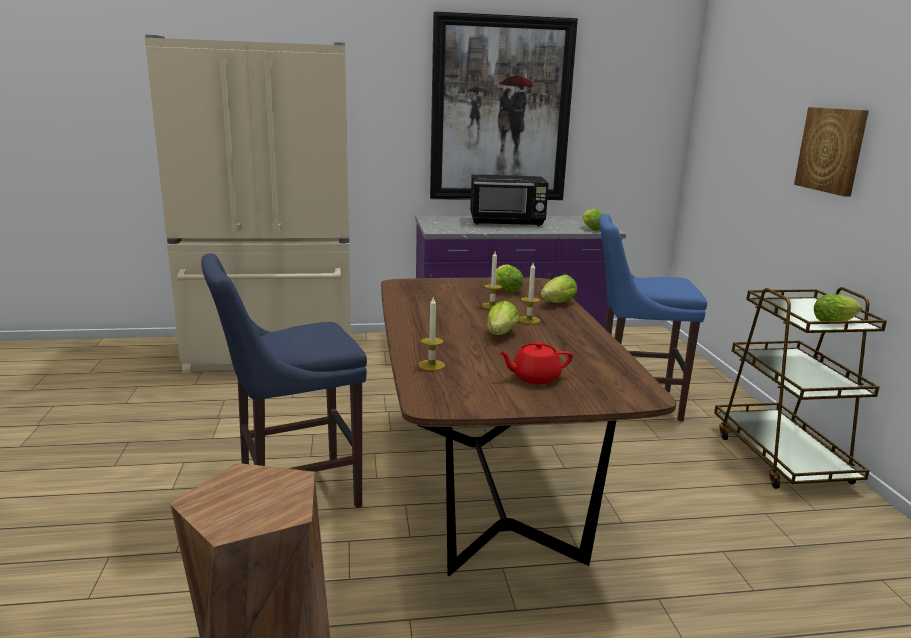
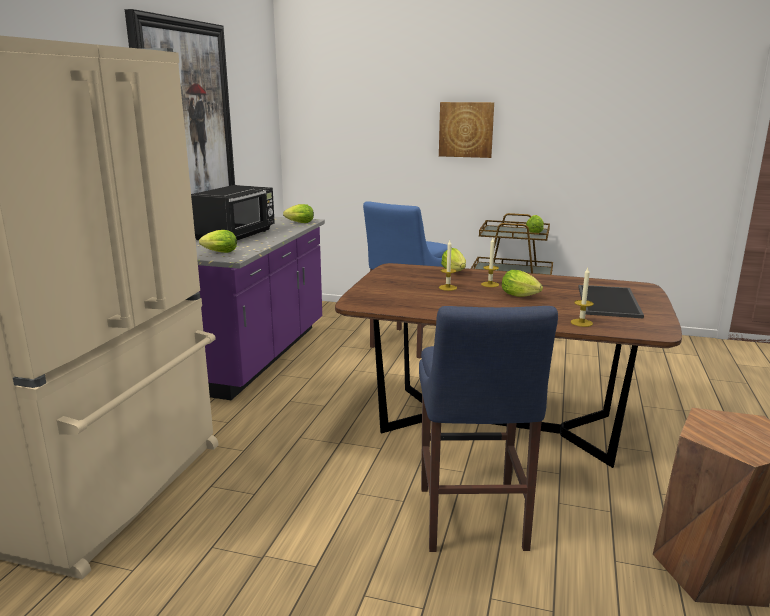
camera: 65 degrees left, 0 degrees up
(505, 289) = (406, 278): lettuce -> lettuce (218, 252)
(534, 377) = (610, 302): red teapot -> tray

